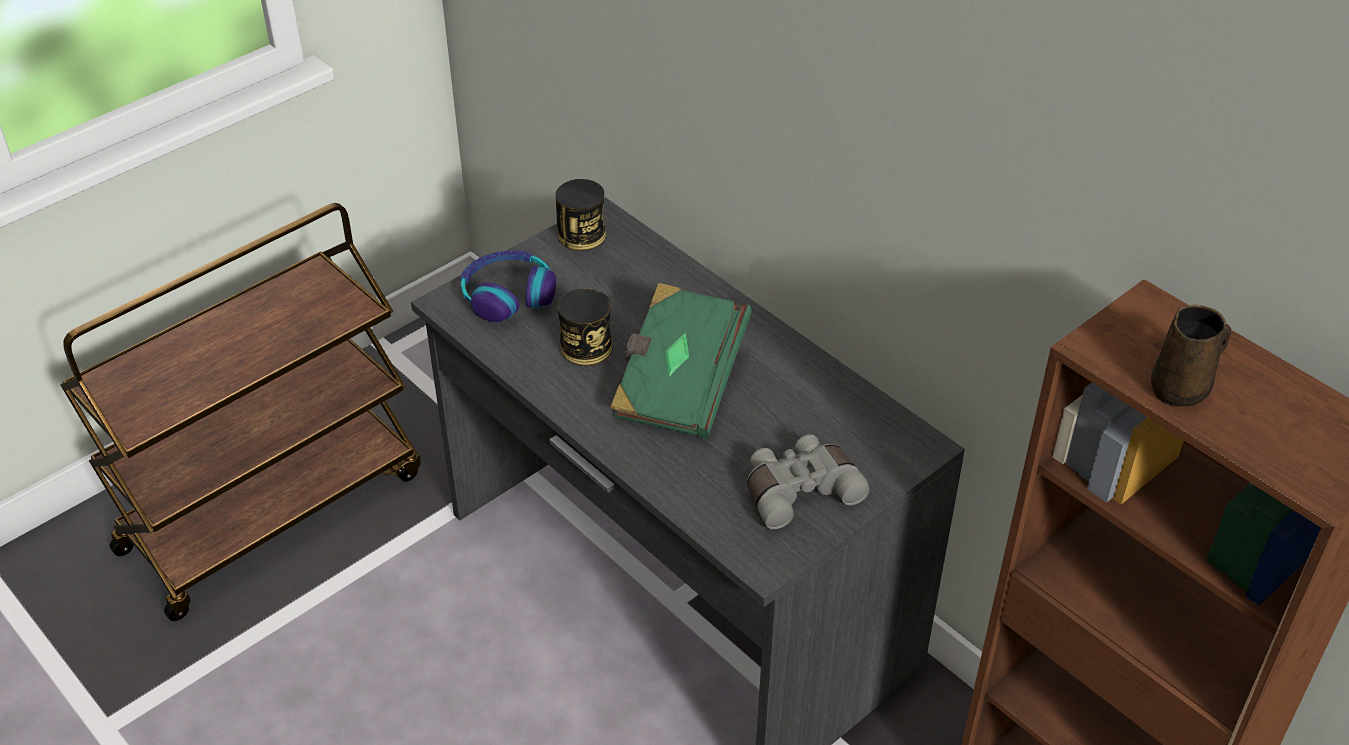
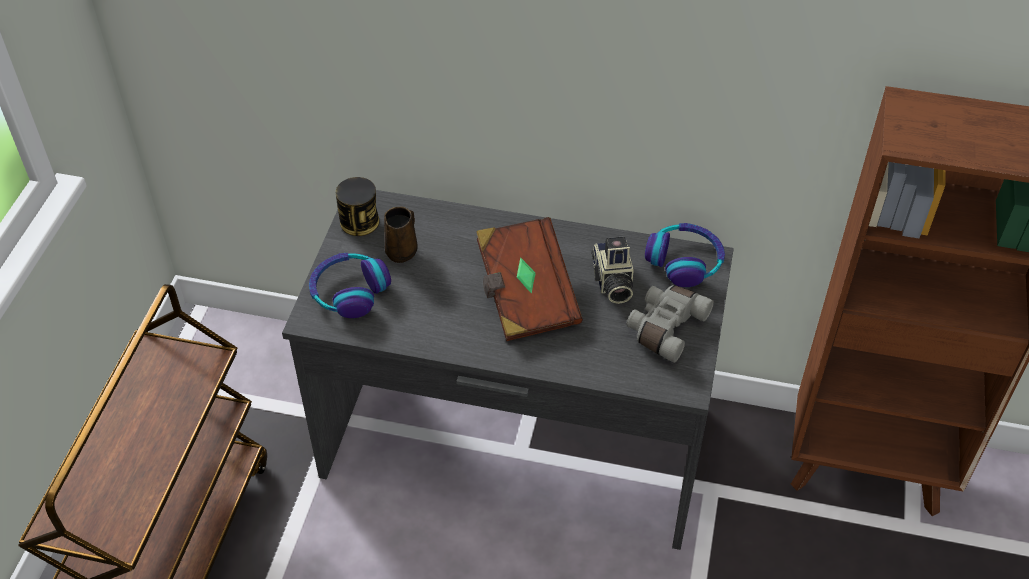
camera: 35 degrees left, 5 degrees up
(586, 348) = (440, 302): can -> none
(678, 383) = (525, 295): green book -> brown book
(785, 416) = (612, 282): none -> camera
(890, 435) = (684, 261): none -> headphones
(1181, 389) = (971, 146): brown mug -> brown mug (402, 251)

